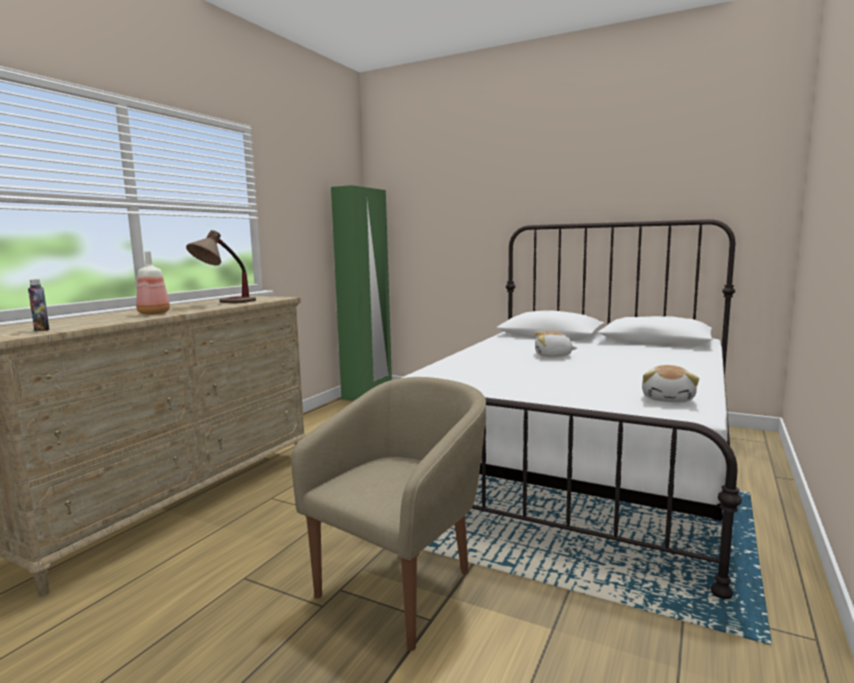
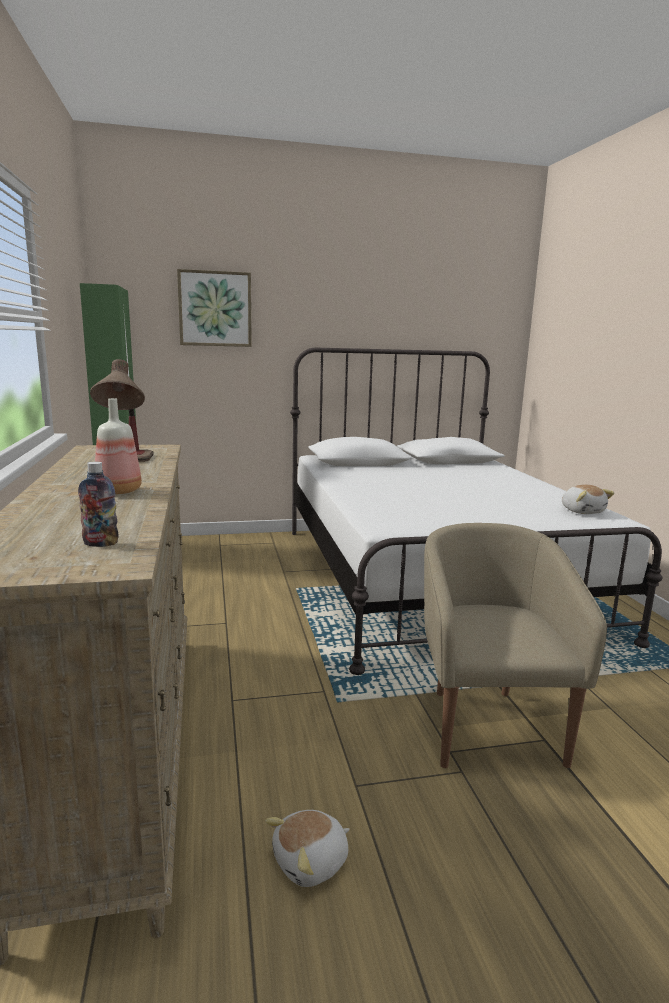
camera: 40 degrees left, 5 degrees up
(448, 198) = (215, 309): none -> picture
(553, 356) = (420, 484): plush toy -> plush toy (311, 862)

